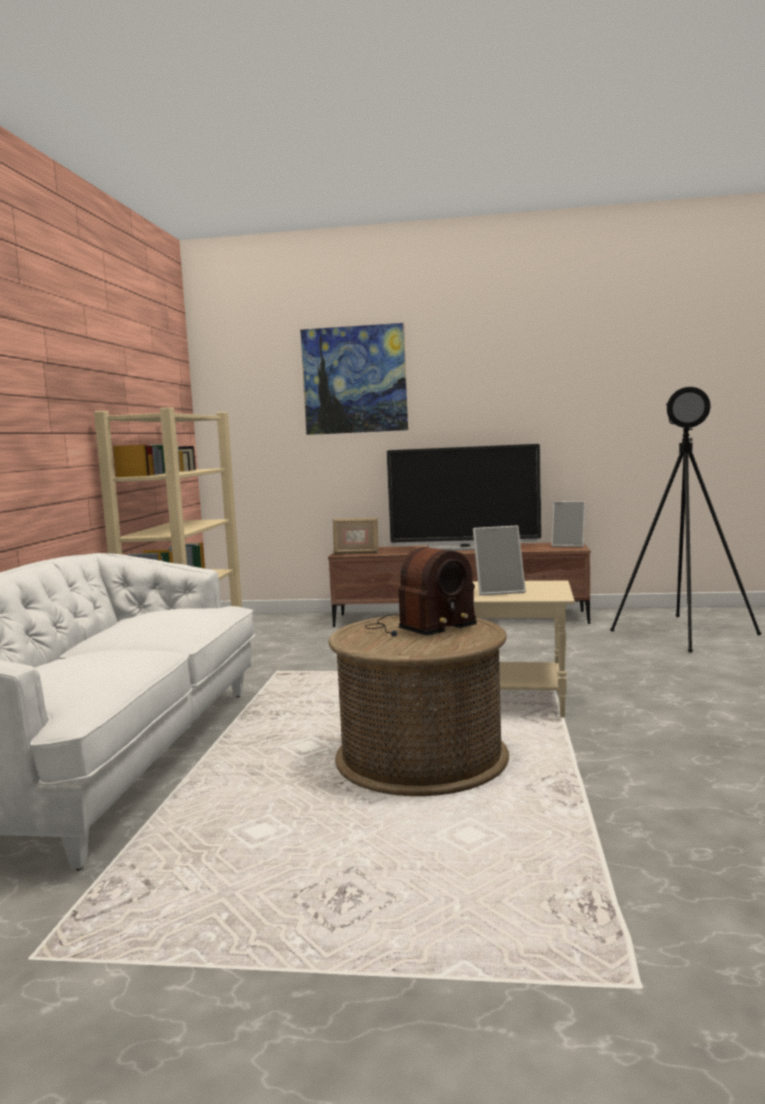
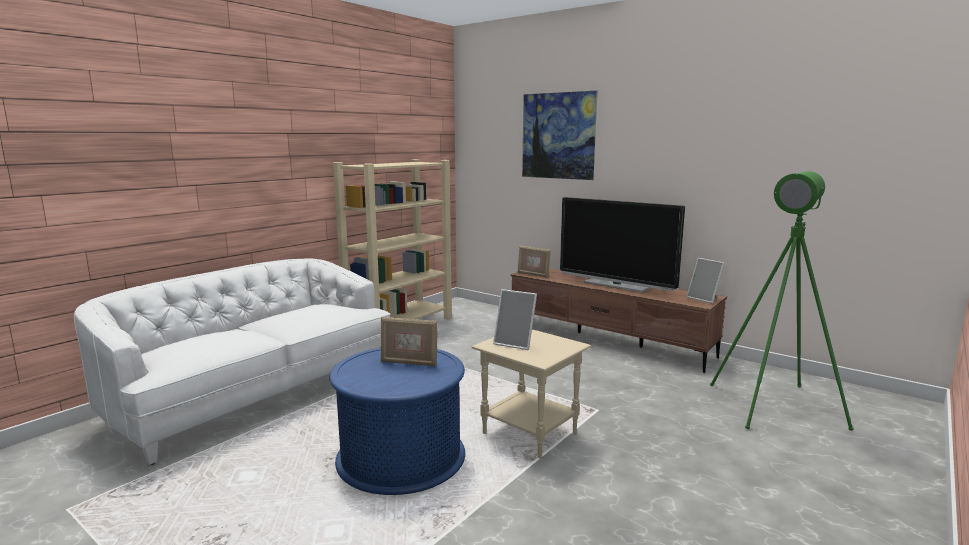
camera: 30 degrees right, 5 degrees up
(418, 627) = (409, 363): radio -> picture frame
(421, 757) = (401, 456): brown coffee table -> blue coffee table
(683, 633) = (775, 406): black floor lamp -> green floor lamp

